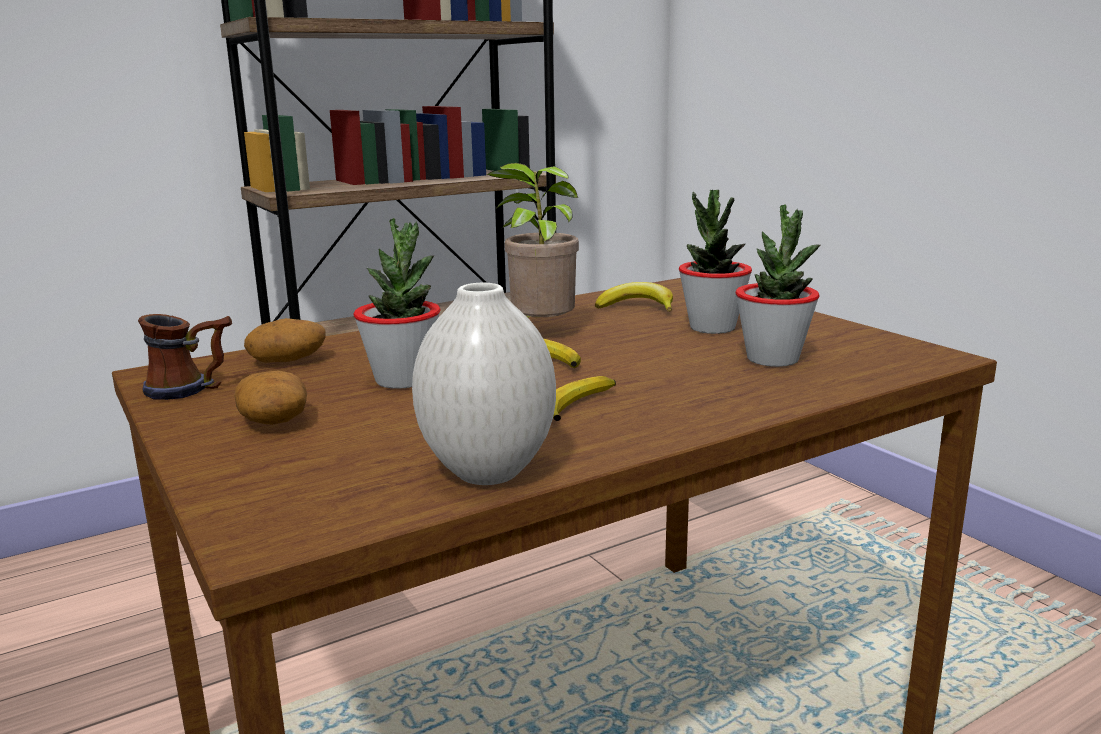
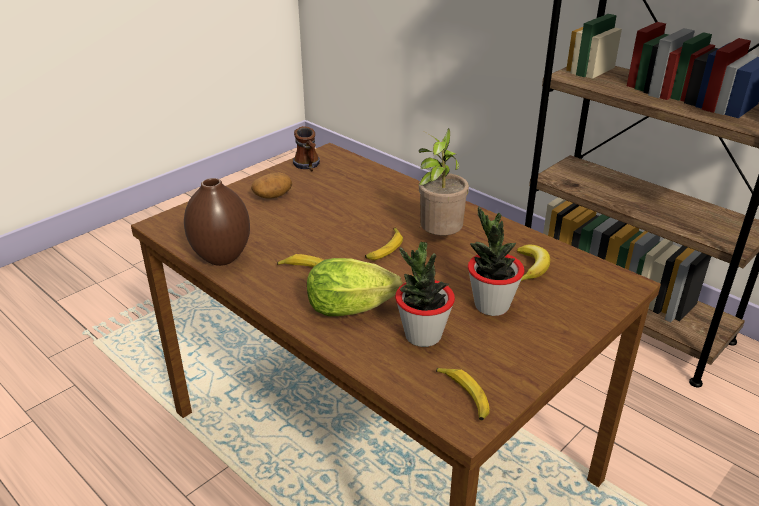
camera: 75 degrees right, 15 degrees up
(288, 360) = (358, 176): potato -> none
(402, 380) = (336, 213): potted plant -> none
(487, 473) = (221, 258): white vase -> brown vase
(701, 386) = (355, 308): none -> lettuce
(894, 353) = (464, 397): none -> banana

